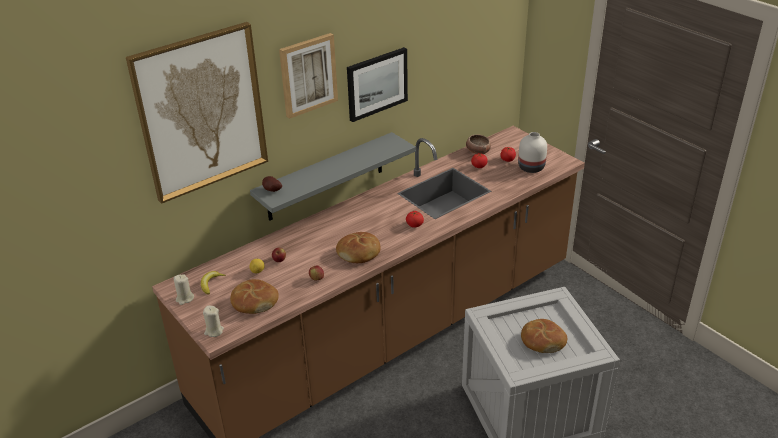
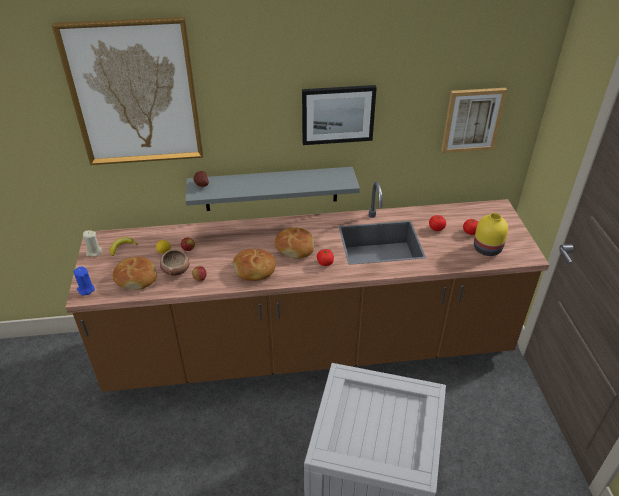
camera: 30 degrees right, 5 degrees up
(214, 331) = (86, 289): beige candle -> blue candle
(308, 75) = (255, 86): picture -> picture (472, 120)
(477, 151) = (448, 213): bowl -> bowl (176, 270)
(530, 167) = (486, 248): white vase -> yellow vase
(542, 341) = (378, 431): bread -> bread (295, 247)

